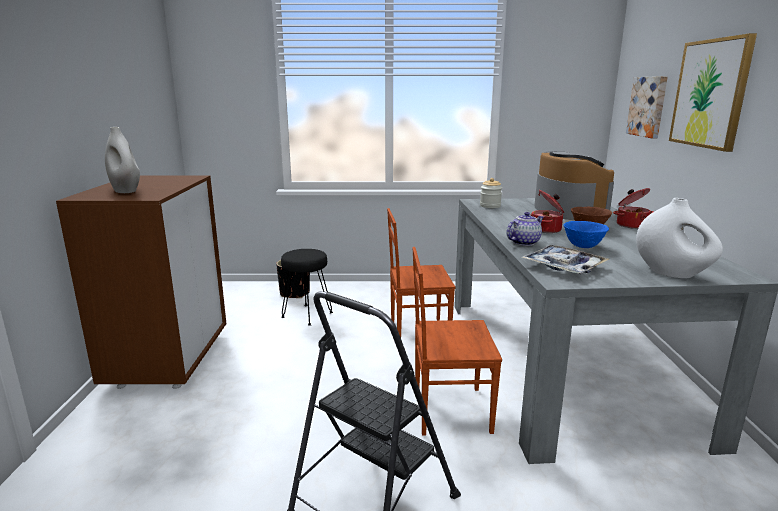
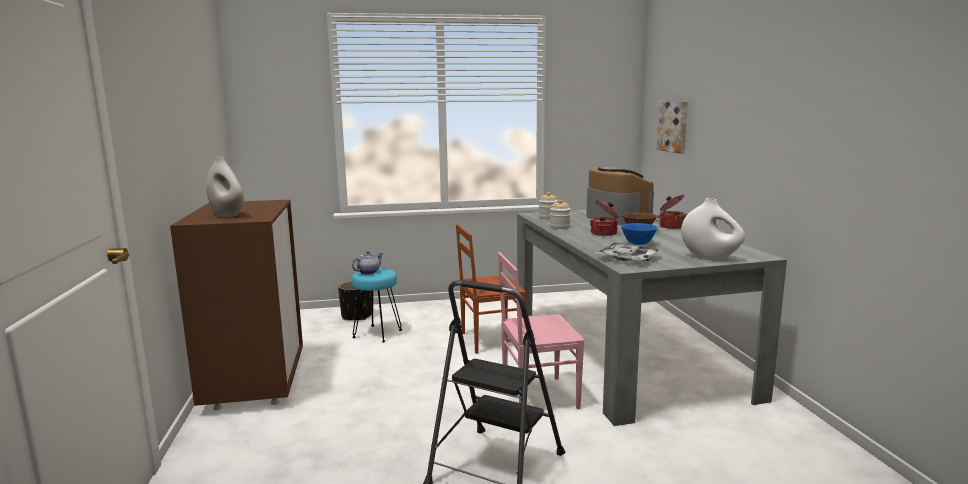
camera: 10 degrees left, 5 degrees down
(307, 315) = (377, 334): black stool -> turquoise stool
(449, 409) = (538, 395): brown chair -> pink chair
(498, 218) = (559, 227): none -> jar
(523, 242) = (589, 243): teapot -> teapot (368, 272)
(710, 93) = (723, 116): picture -> none

